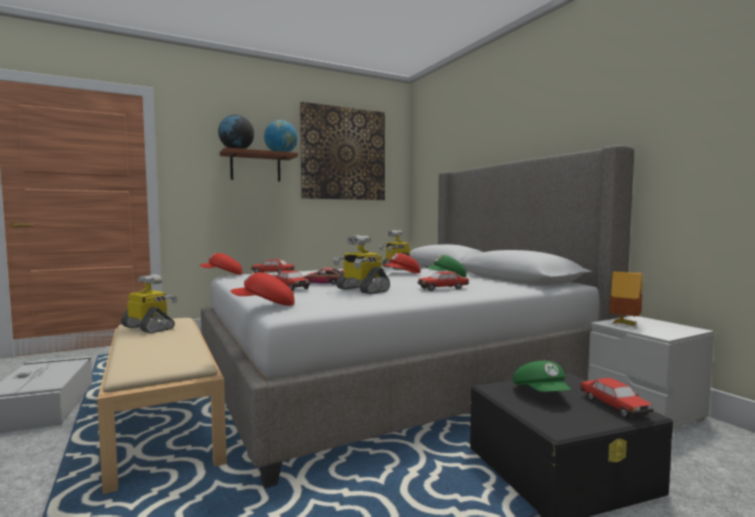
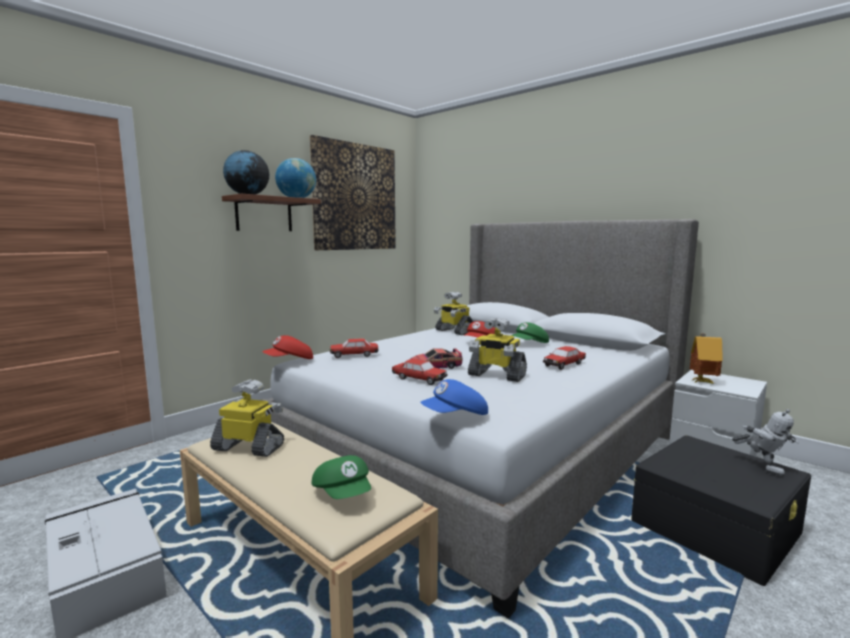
camera: 20 degrees left, 5 degrees up
(264, 305) = (456, 416): red cap -> blue cap
(541, 394) = (700, 464): green cap -> green cap (344, 494)
(613, 406) = (762, 468): toy car -> toy robot

